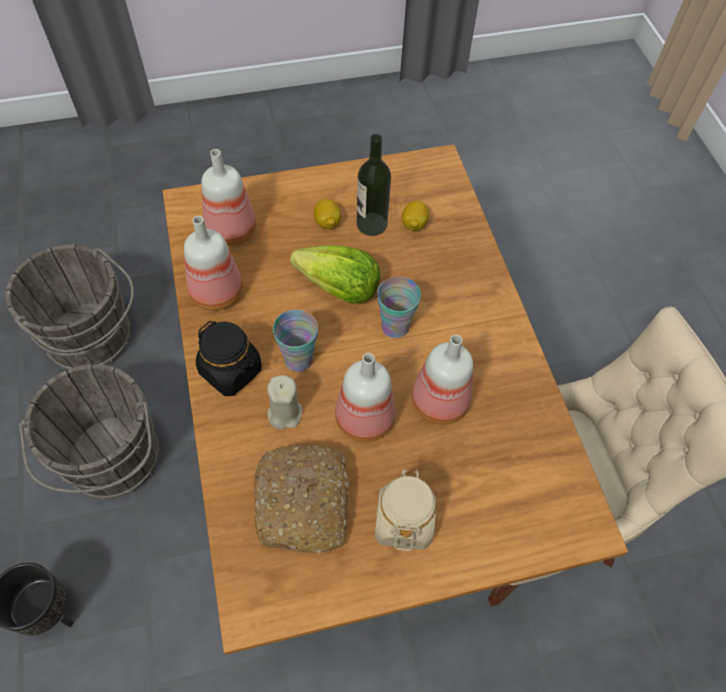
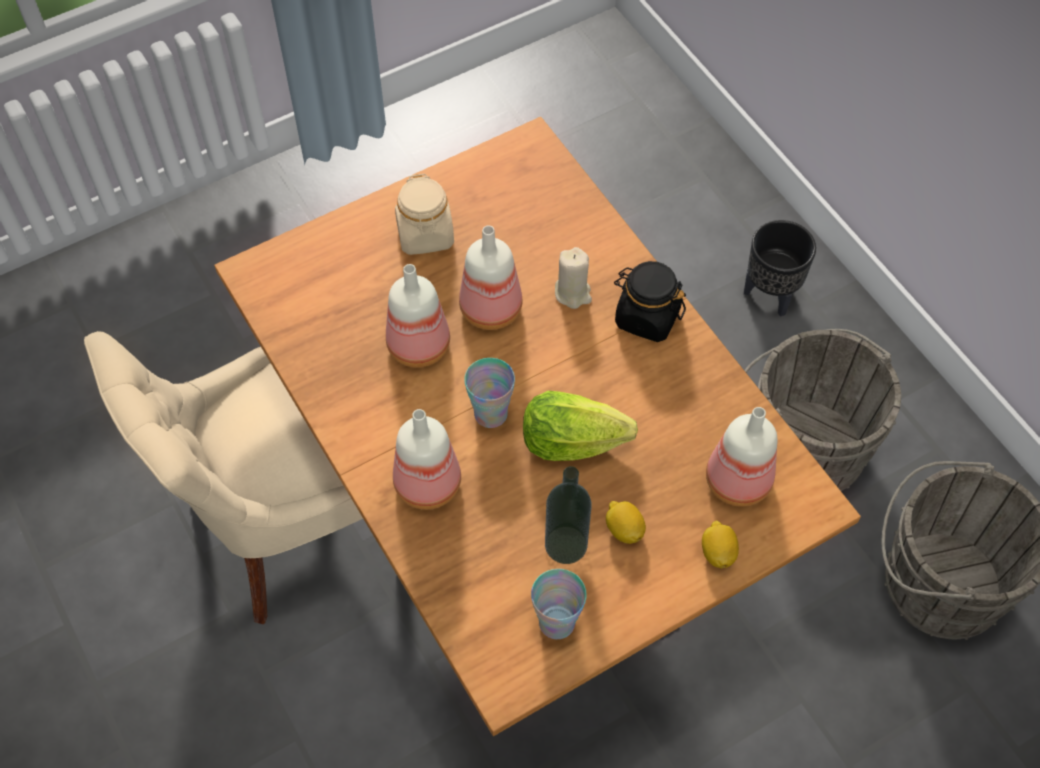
camera: 165 degrees right, 0 degrees up
(215, 292) = (711, 396): bottle -> bottle (430, 485)
(298, 359) = (582, 348): cup -> cup (557, 622)
(304, 504) = (520, 224): bread -> none
(414, 224) = (510, 561): lemon -> lemon (718, 552)

